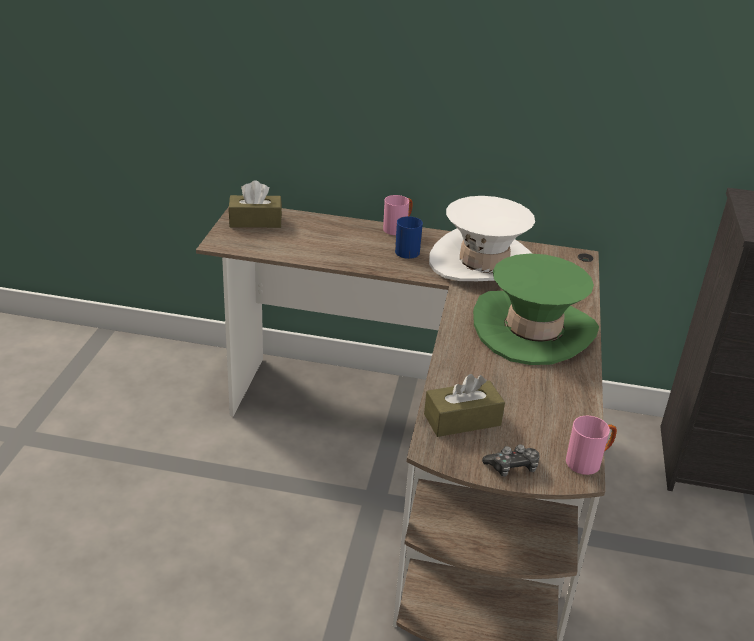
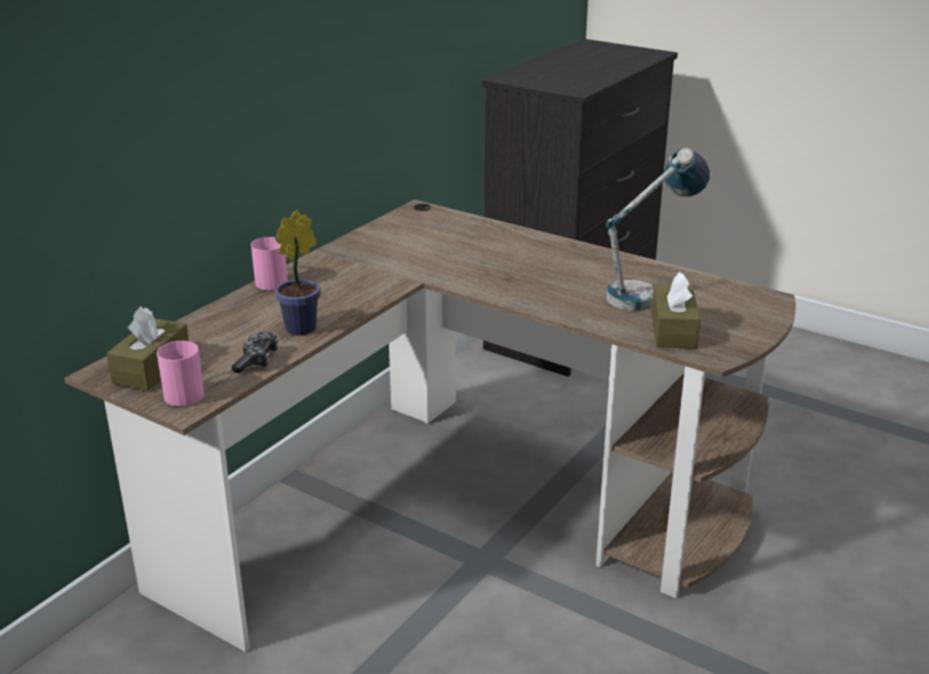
camera: 65 degrees left, 5 degrees down
(343, 256) = (304, 327): none -> potted plant
(406, 250) = (326, 288): blue mug -> none
(483, 264) = (393, 255): white hat -> none
(512, 467) = (753, 324): game controller -> game controller (257, 360)
(525, 396) = (648, 293): none -> table lamp
(533, 330) = (539, 262): green hat -> none
(588, 461) = (754, 290): pink mug -> pink mug (186, 393)

